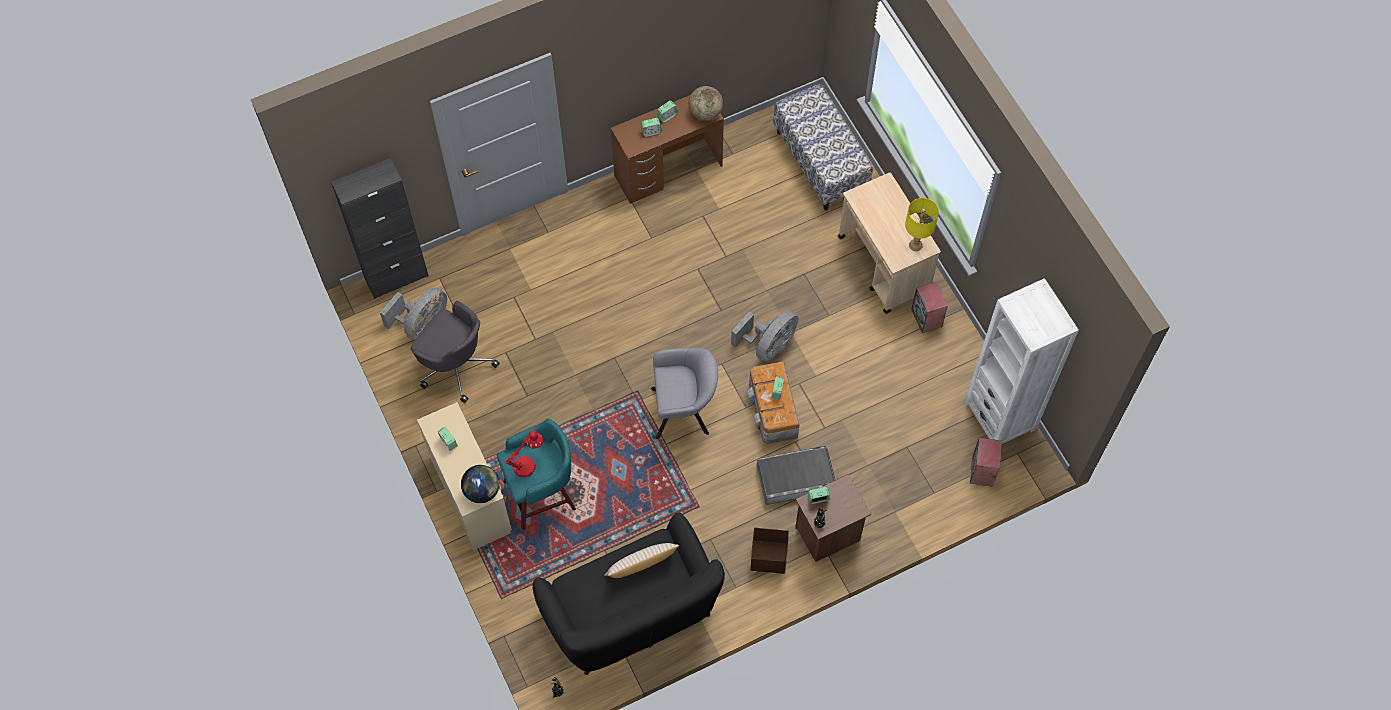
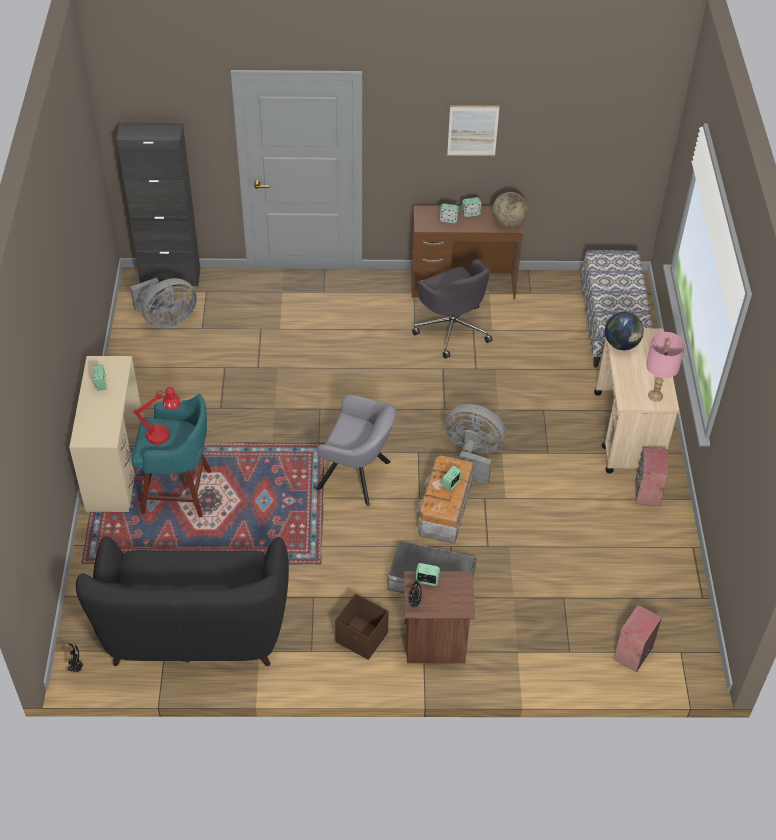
camera: 25 degrees right, 15 degrees down
(455, 364) = (174, 360): grey office chair -> grey office chair (452, 328)
(482, 491) = (102, 434): globe -> globe (621, 344)
(641, 565) = (217, 573): beige pillow -> none
(655, 53) = (472, 130): none -> picture
(768, 346) = (473, 455): grey fan -> grey fan turned 135 degrees counterclockwise
(915, 245) = (655, 395): yellow table lamp -> pink table lamp
(1000, 416) = (680, 609): white bookcase -> none

